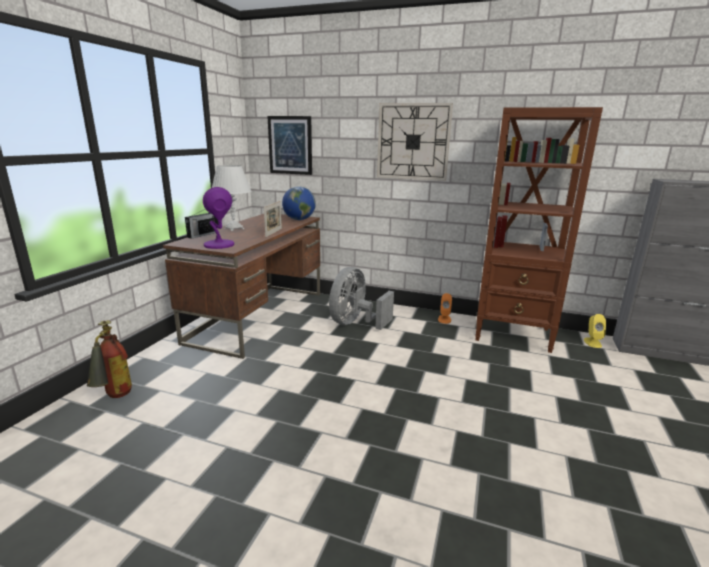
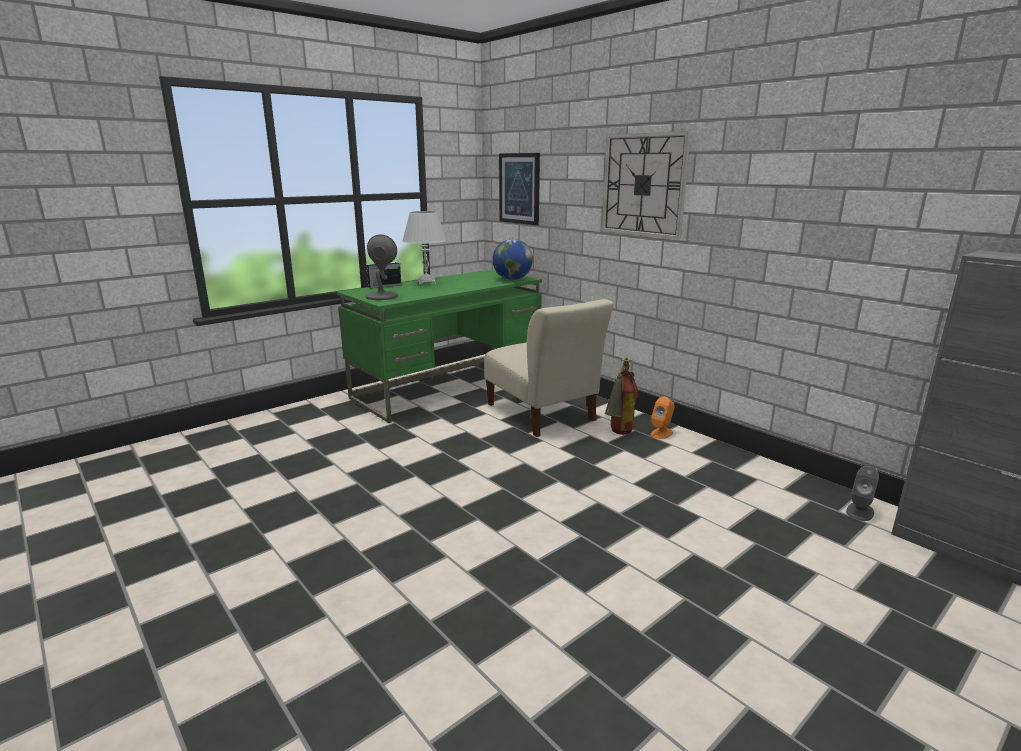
camera: 30 degrees right, 0 degrees up
(114, 398) = (259, 430): fire extinguisher -> fire extinguisher (618, 434)
(219, 245) = (381, 296): purple table lamp -> grey table lamp
(259, 316) = (449, 387): brown desk -> green desk
(273, 232) = (456, 290): picture frame -> none
(355, 323) = (542, 414): grey fan -> beige chair
(513, 335) = (738, 472): brown bookcase -> none
(592, 342) = (860, 511): yellow speaker -> grey speaker

